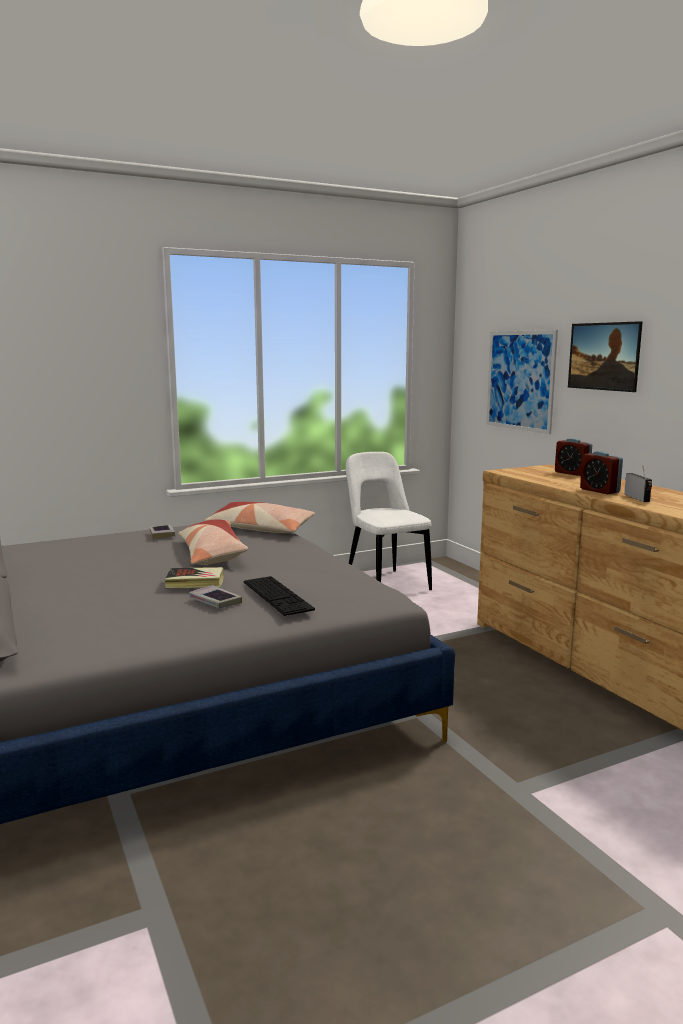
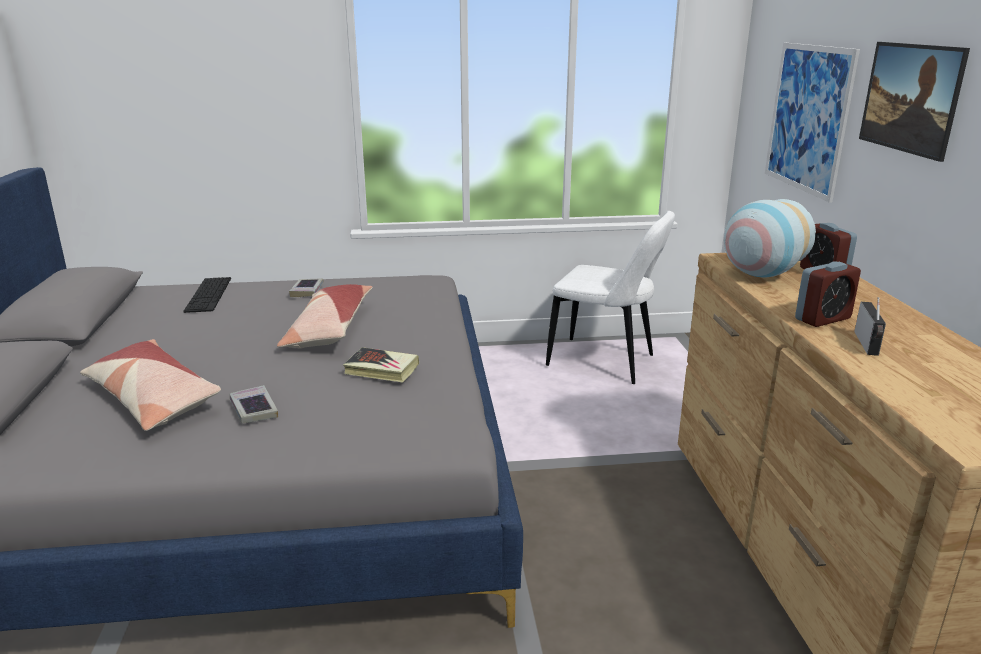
camera: 20 degrees right, 10 degrees up
(195, 582) = (261, 374): book -> book (382, 369)
(261, 529) = (419, 295): pillow -> pillow (152, 399)
(277, 595) = (321, 414): keyboard -> keyboard (208, 294)
(385, 583) = (605, 362): white chair -> white chair turned 120 degrees clockwise
(535, 476) = (759, 274): none -> vase
(599, 491) = (822, 319): alarm clock -> alarm clock turned 105 degrees counterclockwise

